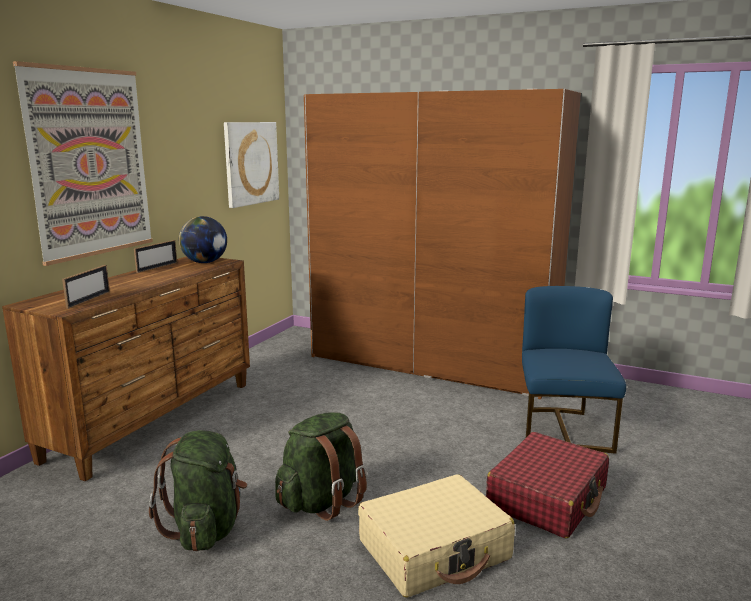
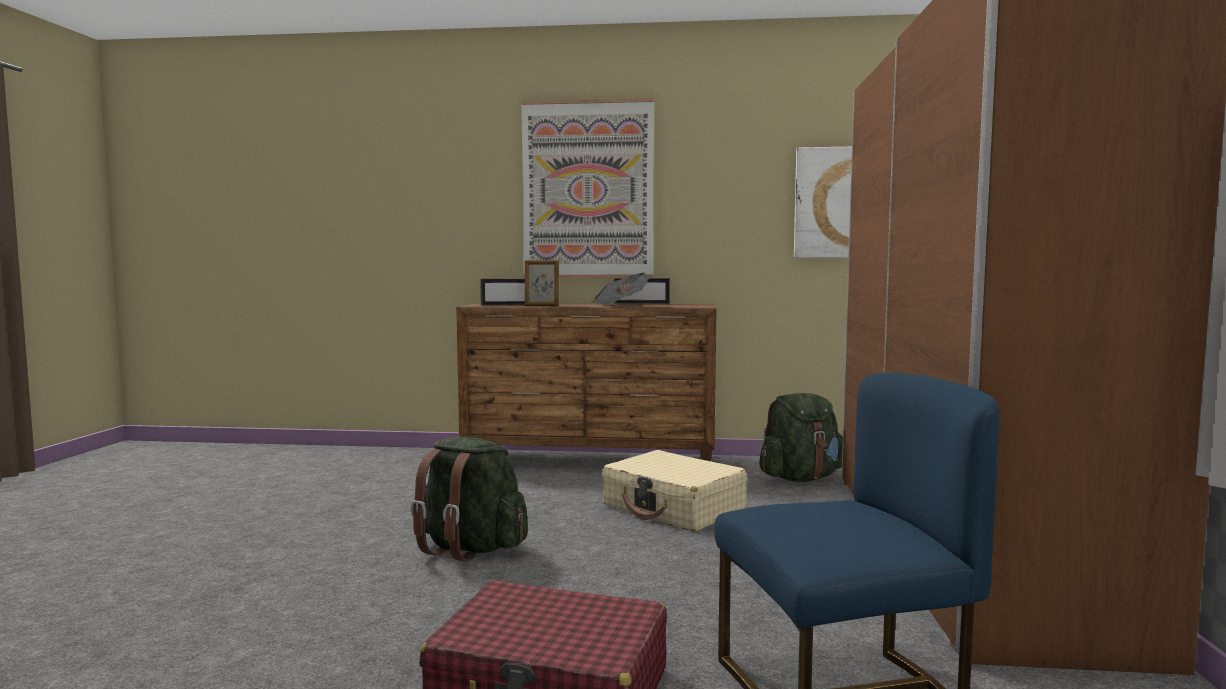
camera: 70 degrees right, 10 degrees down
(123, 292) = (542, 306): none -> picture frame
(169, 274) = (620, 305): none -> newspaper
(205, 262) = (683, 306): globe -> none
(206, 528) = (403, 515): green backpack -> green backpack (800, 478)
(435, 550) = (382, 620): beige suitcase -> beige suitcase (674, 508)

